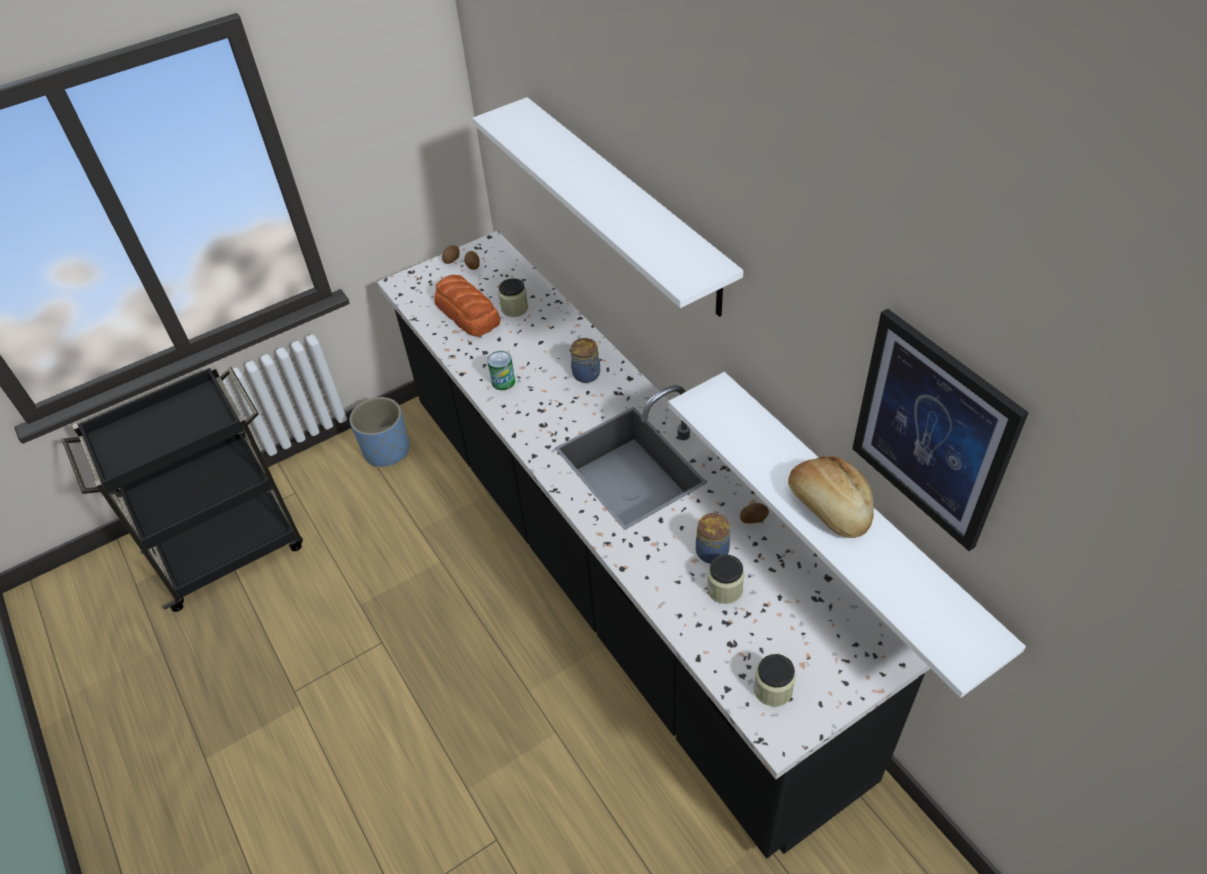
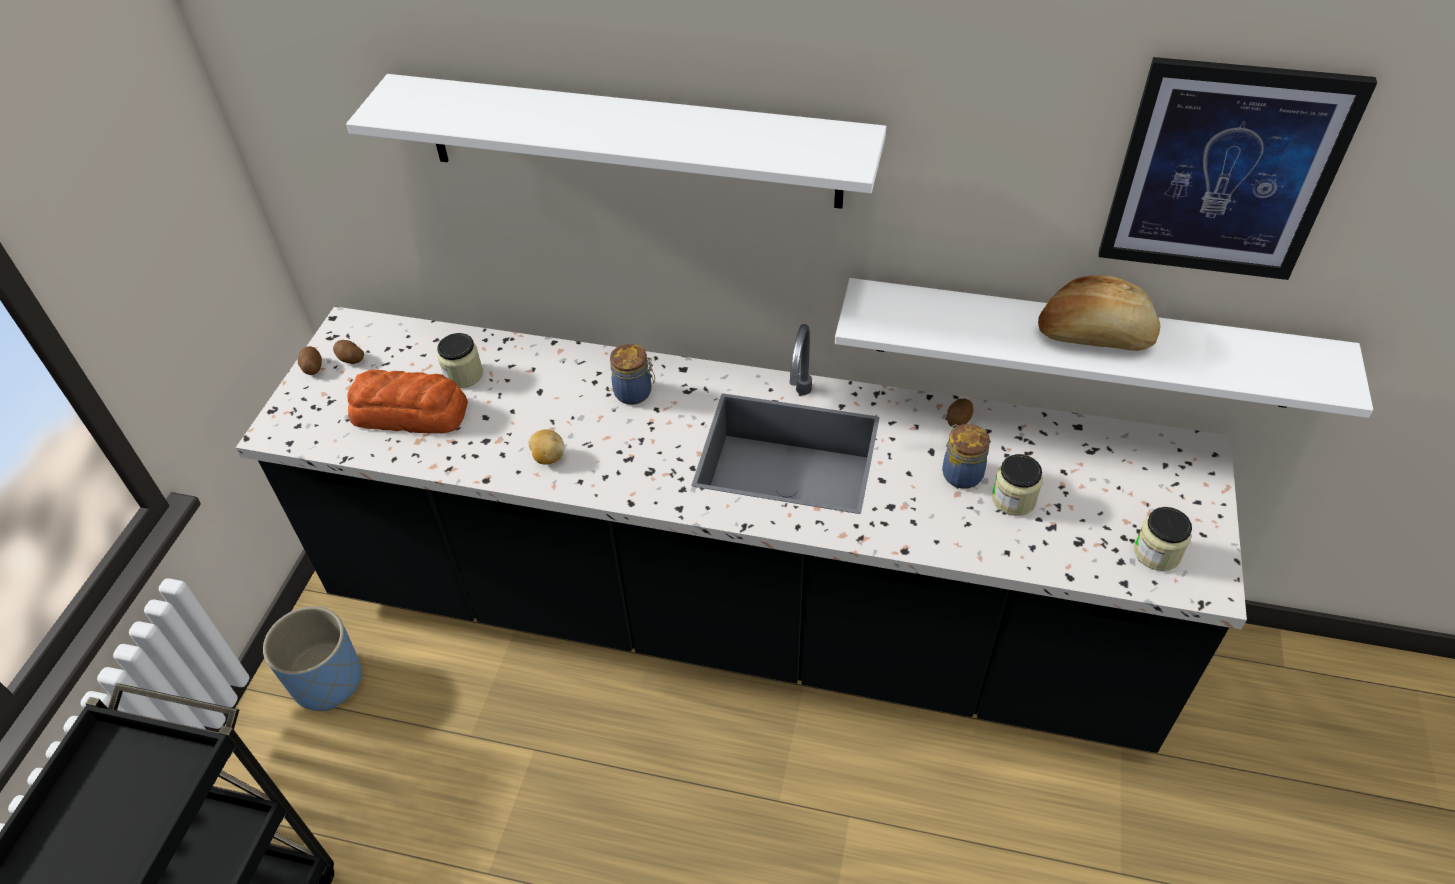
camera: 45 degrees left, 0 degrees up
(503, 381) = (548, 457): can -> potato

